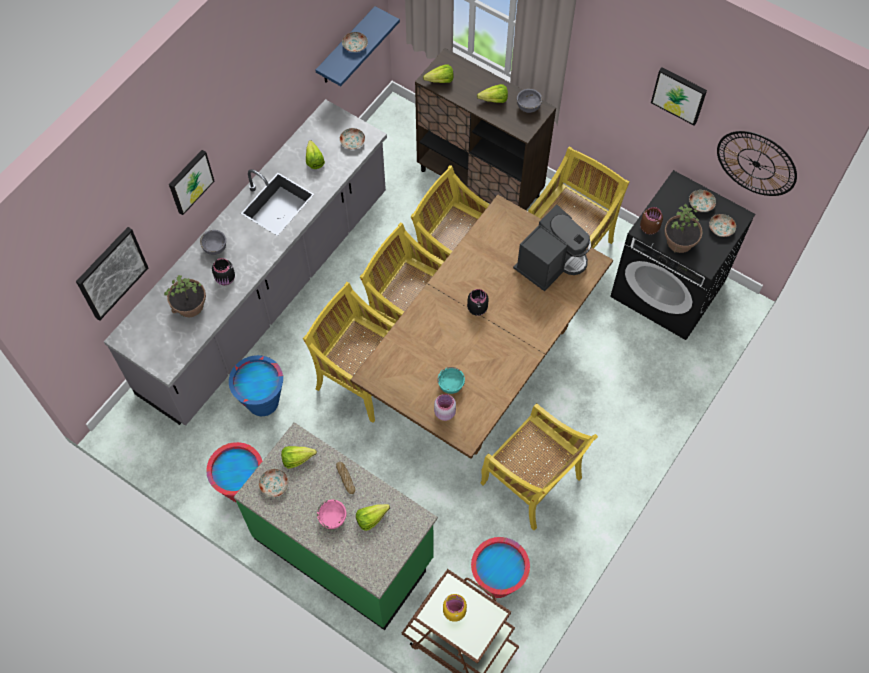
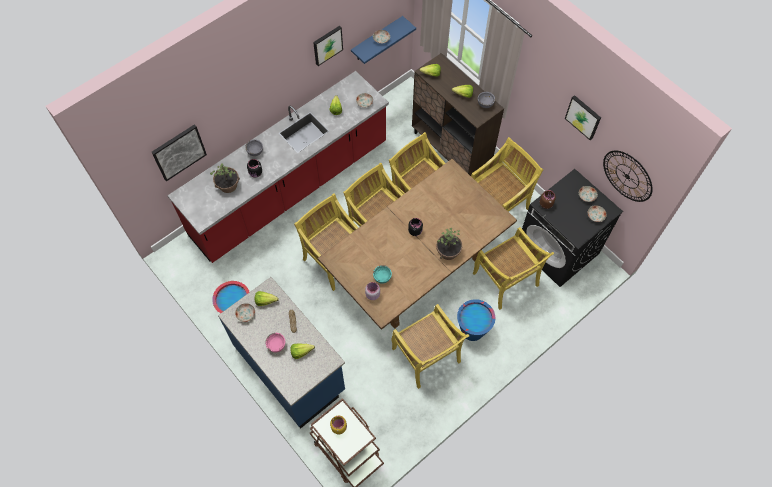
camera: 15 degrees right, 0 degrees up
(190, 181) = (245, 104): picture -> picture (327, 45)
(263, 401) = (266, 259): blue bucket -> blue bucket (472, 330)
(267, 292) = (290, 189): grey counter -> red counter
(344, 548) = (290, 368): green counter -> blue counter
(497, 581) = (384, 416): red bucket -> none
(550, 262) = (473, 212): coffee machine -> none
(610, 349) = (506, 280): none -> yellow chair
(680, 242) = (564, 218): potted plant -> potted plant (448, 252)

